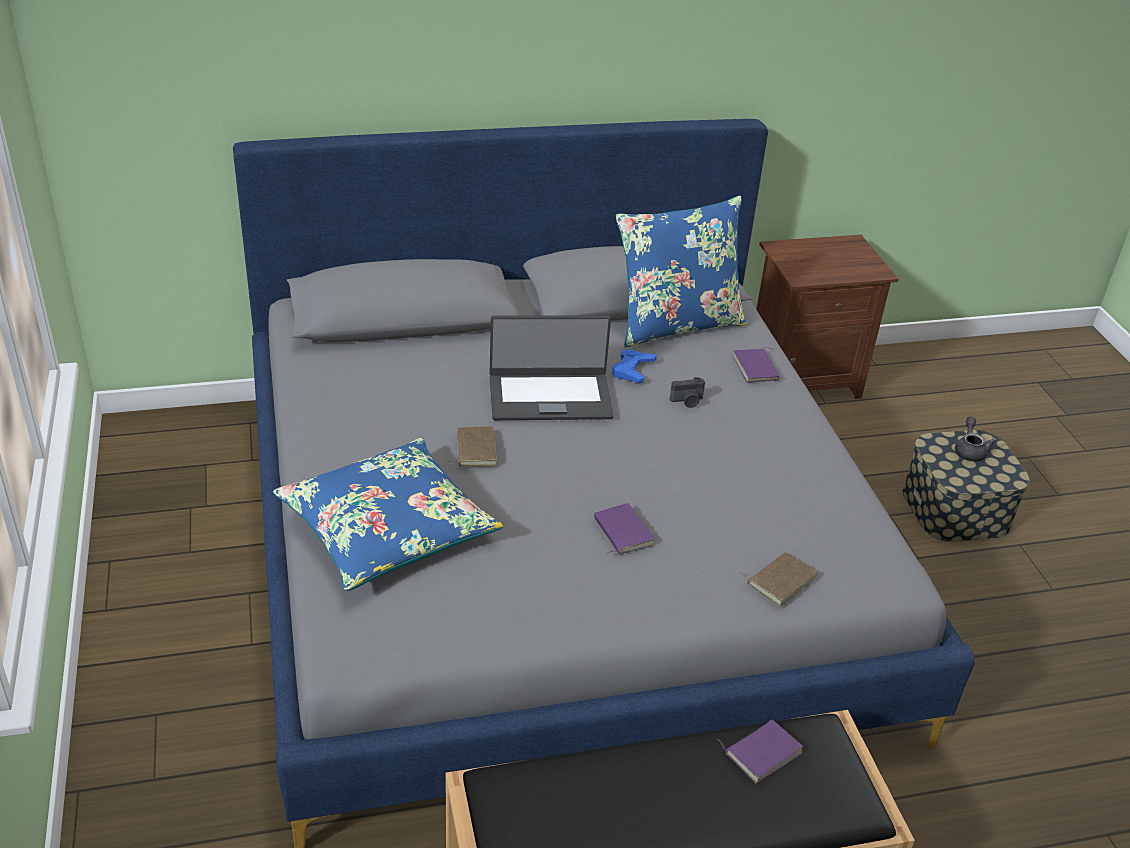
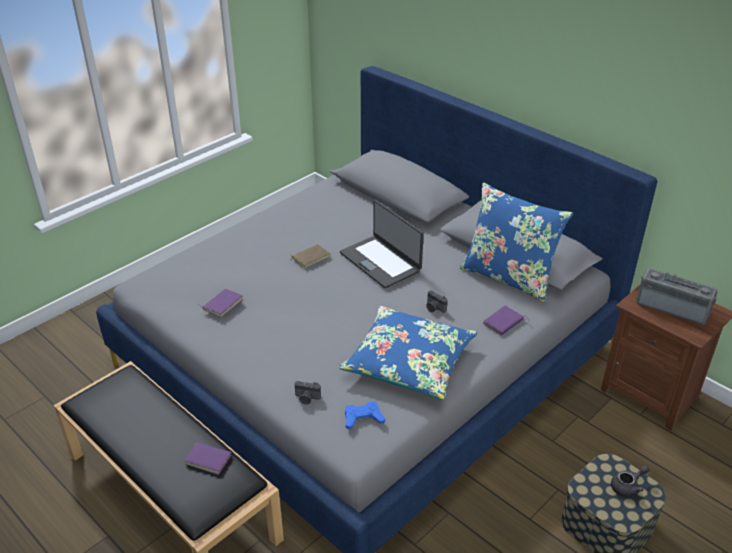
camera: 60 degrees right, 0 degrees up
(387, 528) = (228, 259): blue pillow -> blue pillow (409, 362)
(621, 532) = (293, 328): purple book -> purple book (222, 304)
(632, 370) = (441, 278): blue game controller -> blue game controller (363, 418)
(780, 580) = (307, 398): brown book -> camera
(825, 259) = (673, 307): none -> radio

